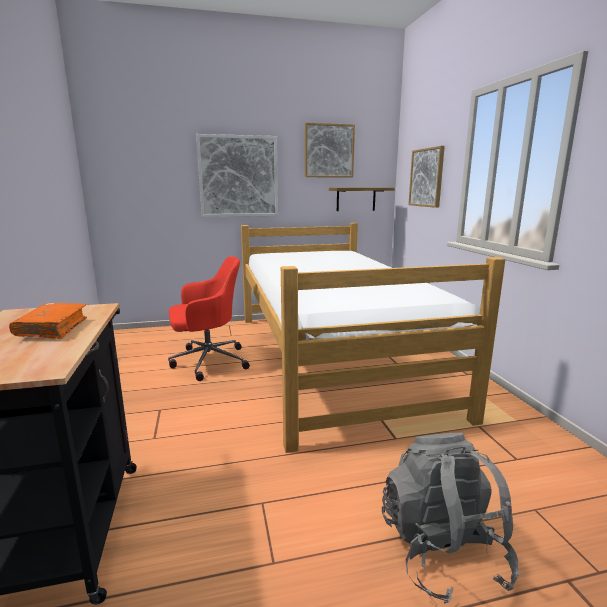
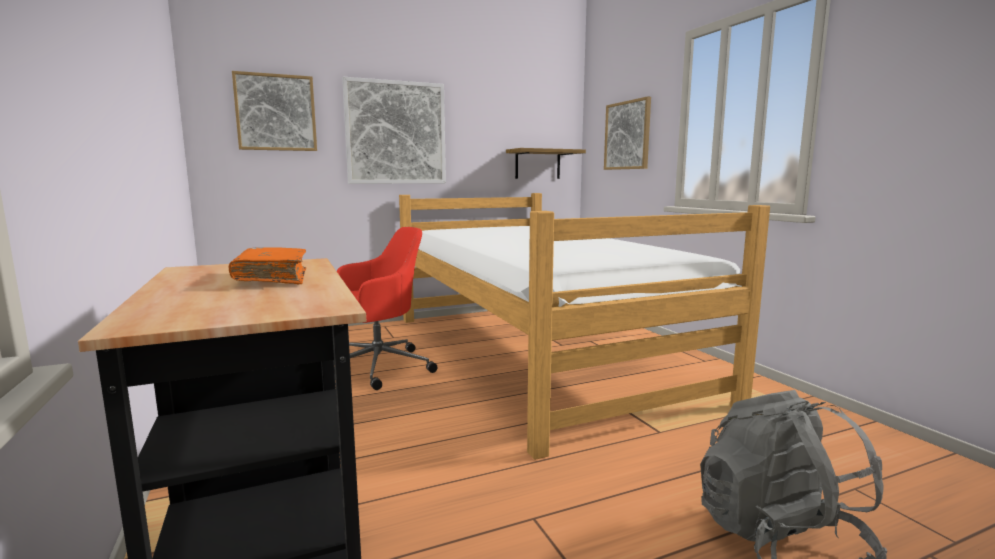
camera: 10 degrees left, 5 degrees down
(329, 151) = (505, 105): picture -> picture (276, 112)

